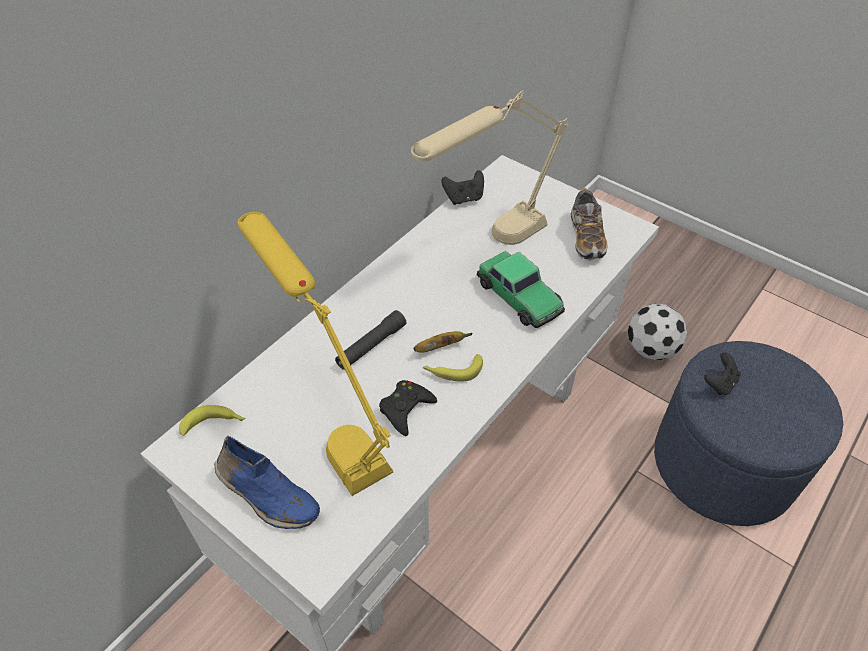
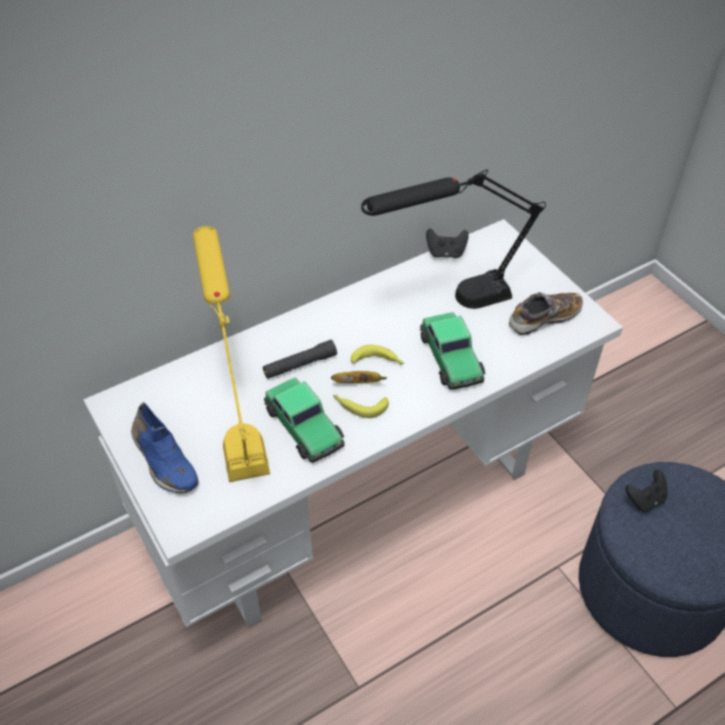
camera: 20 degrees right, 0 degrees up
(214, 424) = (147, 393): banana -> banana (378, 362)
(406, 409) = (304, 426): black game controller -> toy car
(490, 244) = (448, 303): beige table lamp -> black table lamp
(586, 237) = (544, 319): shoe -> shoe turned 135 degrees counterclockwise
(650, 349) = (629, 454): football -> none

